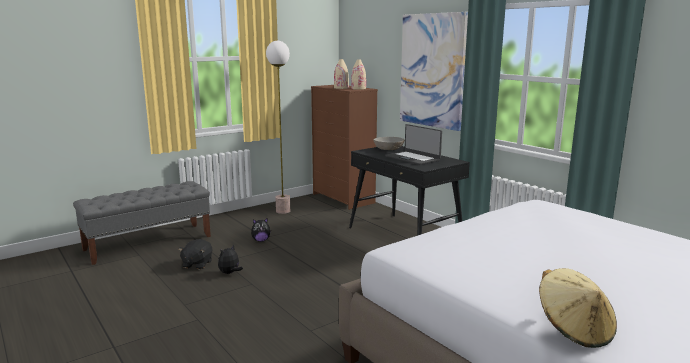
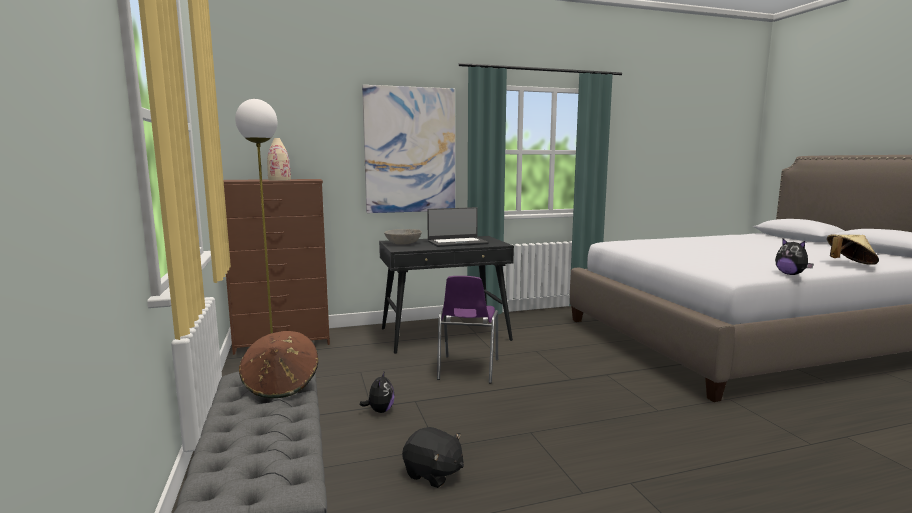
camera: 70 degrees left, 5 degrees down
(177, 189) = (281, 385): none -> brown hat
(230, 273) = (486, 445): plush toy -> plush toy (790, 274)
(338, 253) = (467, 370): none -> purple chair
(358, 88) = (303, 179): beige vase -> none

